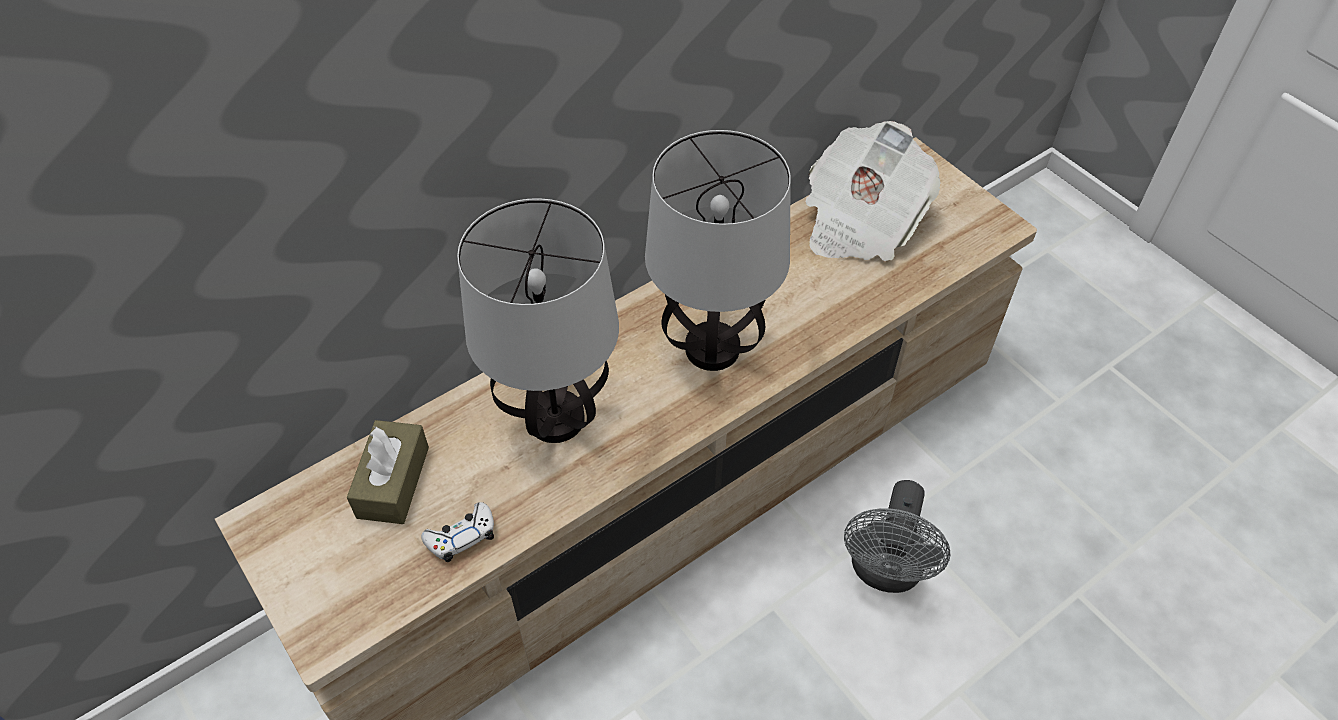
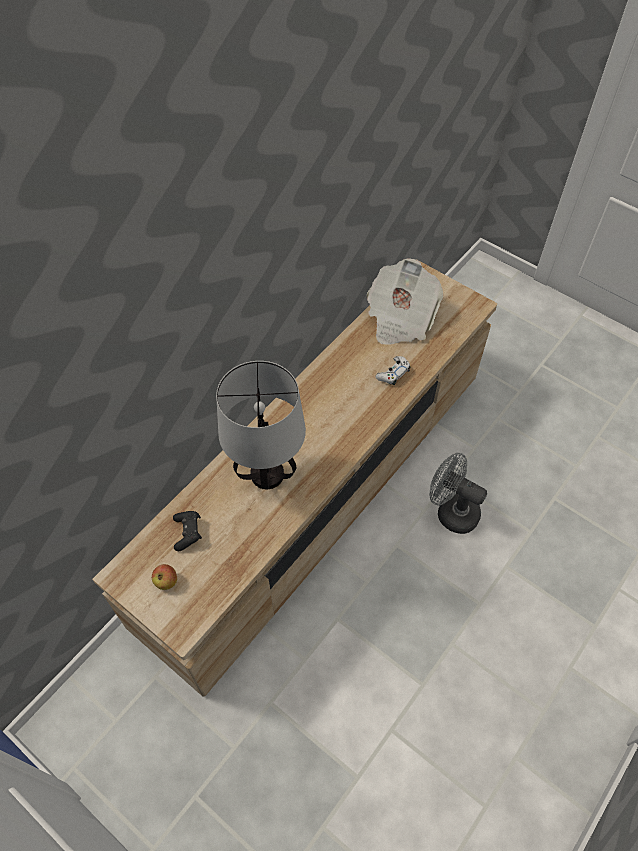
camera: 15 degrees left, 5 degrees up
(329, 552) = (166, 581): none -> apple
(393, 482) = (188, 533): brown tissue box -> black game controller
(461, 536) = (238, 554): white game controller -> white game controller (393, 373)
(713, 350) = (342, 414): table lamp -> none
(885, 572) = (451, 511): grey fan -> grey fan turned 120 degrees clockwise

